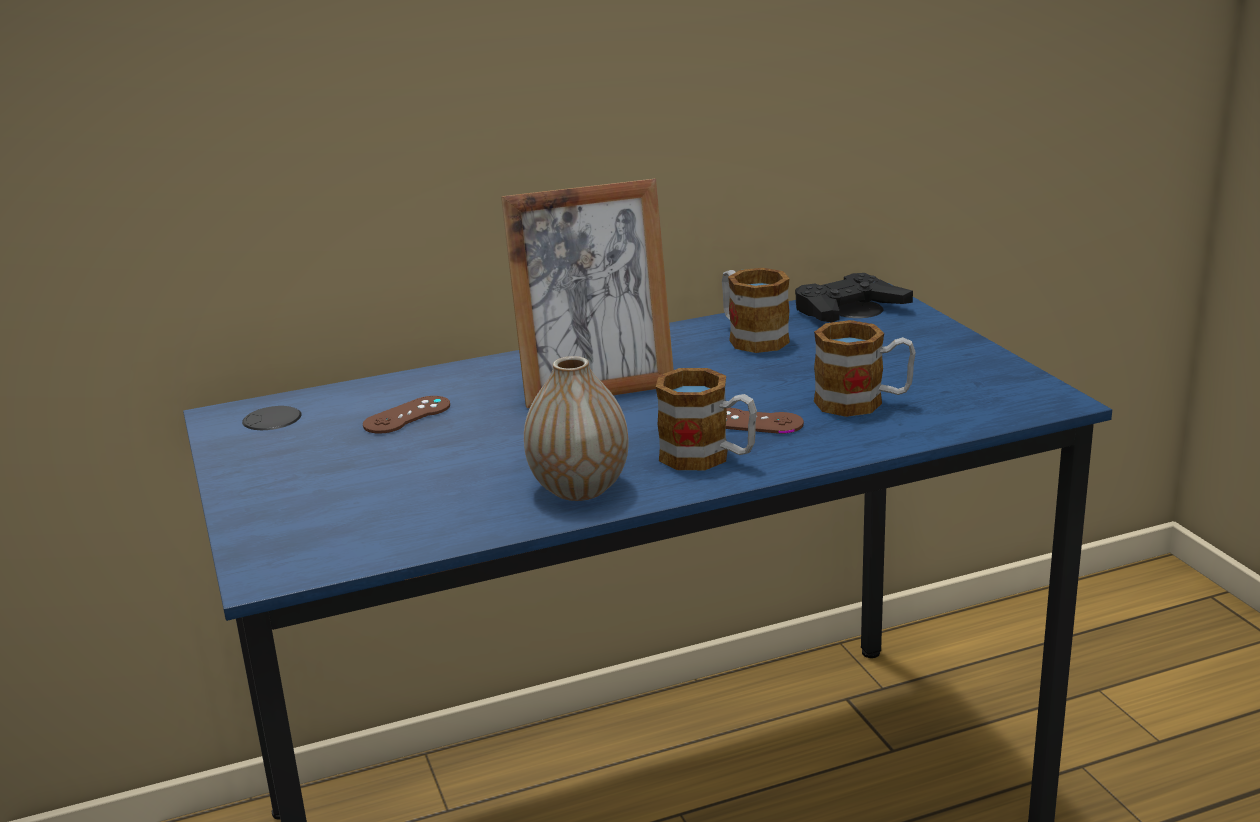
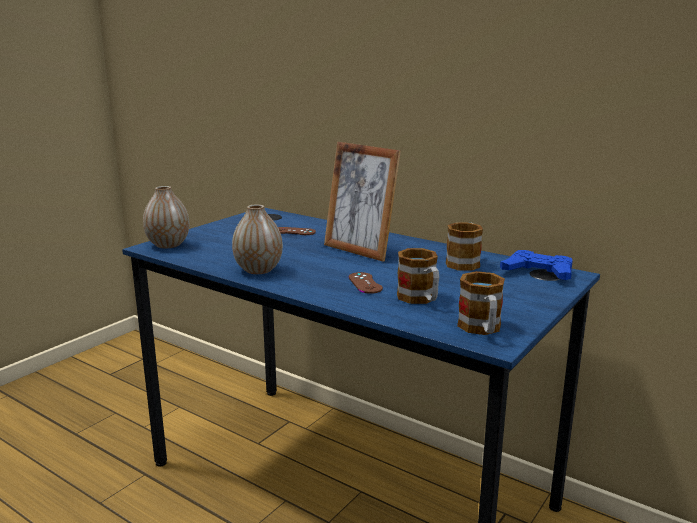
camera: 55 degrees right, 5 degrees down
(289, 549) = (168, 245): none -> vase
(708, 458) = (315, 283): mug -> mug (481, 329)
(848, 309) = (538, 272): black game controller -> blue game controller

